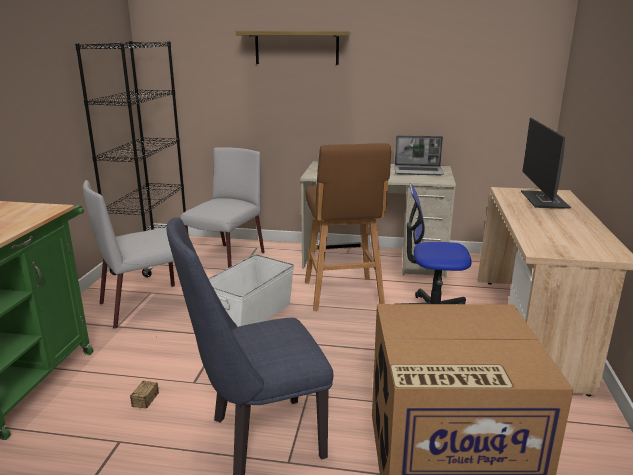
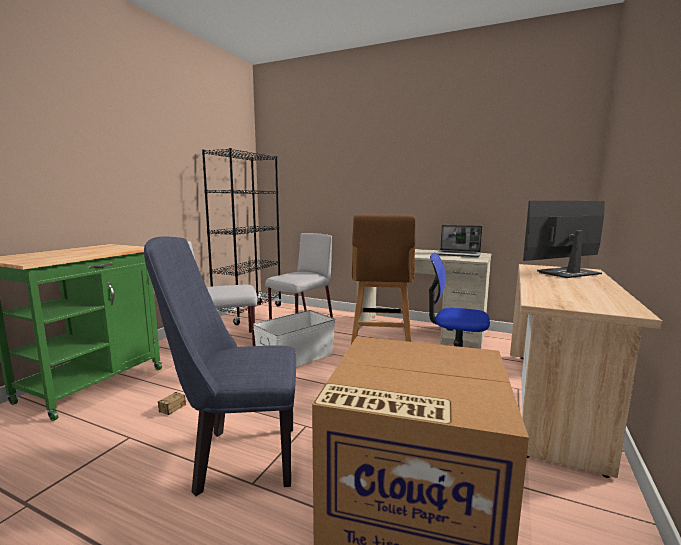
camera: 15 degrees right, 10 degrees down
(296, 47) = (366, 158): shelf -> none
(544, 201) = (568, 273): monitor -> monitor turned 45 degrees clockwise

